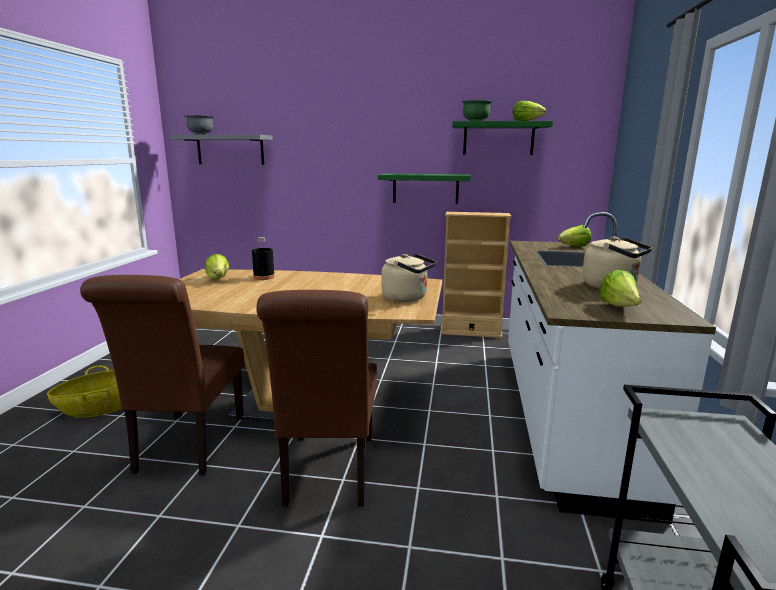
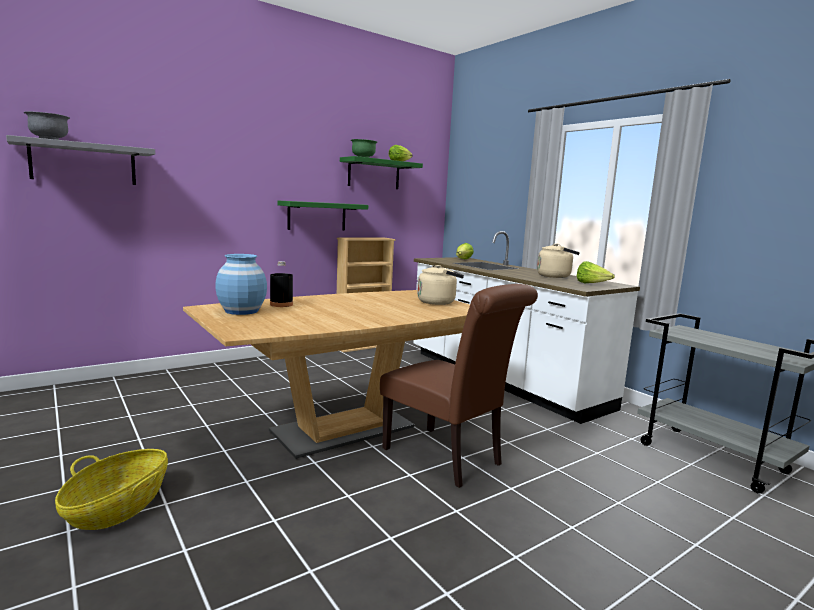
camera: 45 degrees left, 5 degrees down
(187, 447) = (306, 492): brown chair -> none
(218, 279) = (241, 311): lettuce -> blue vase

